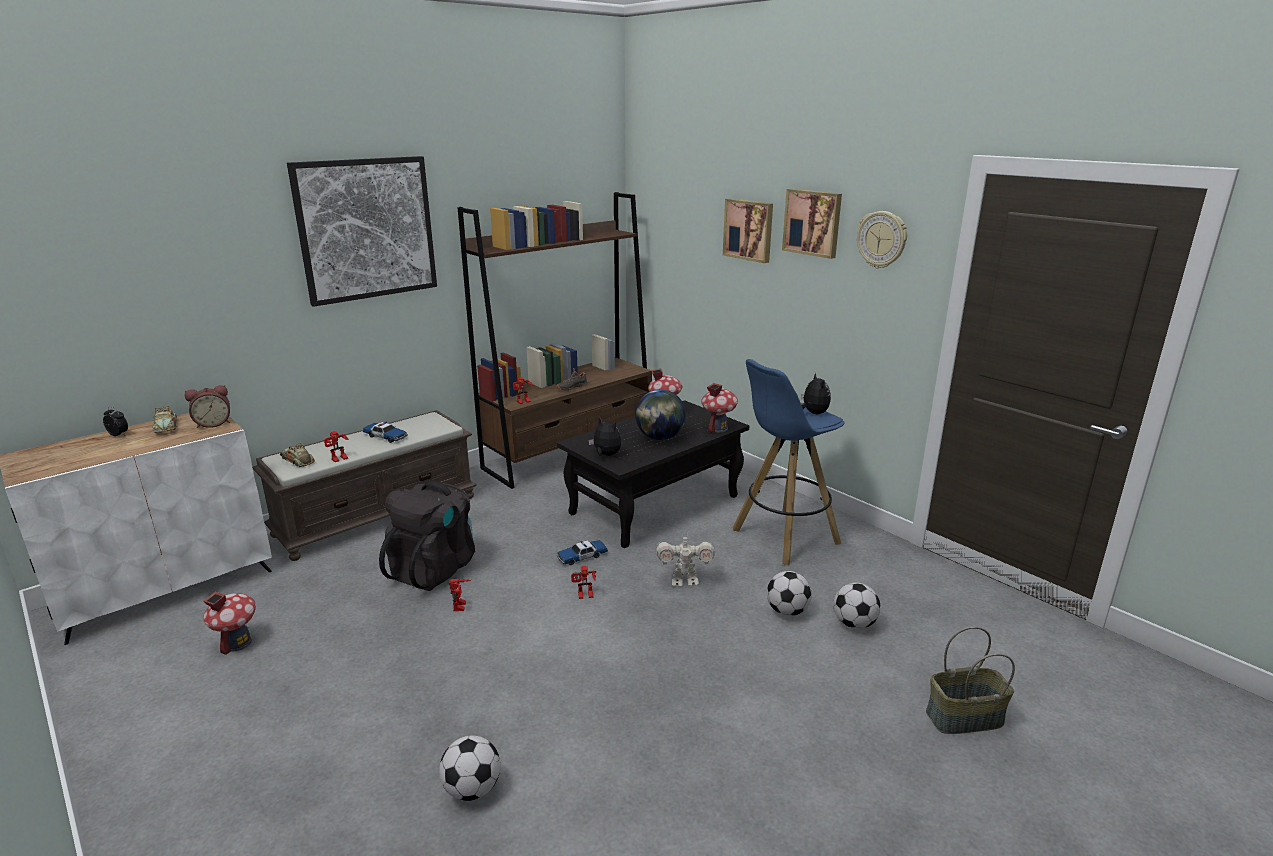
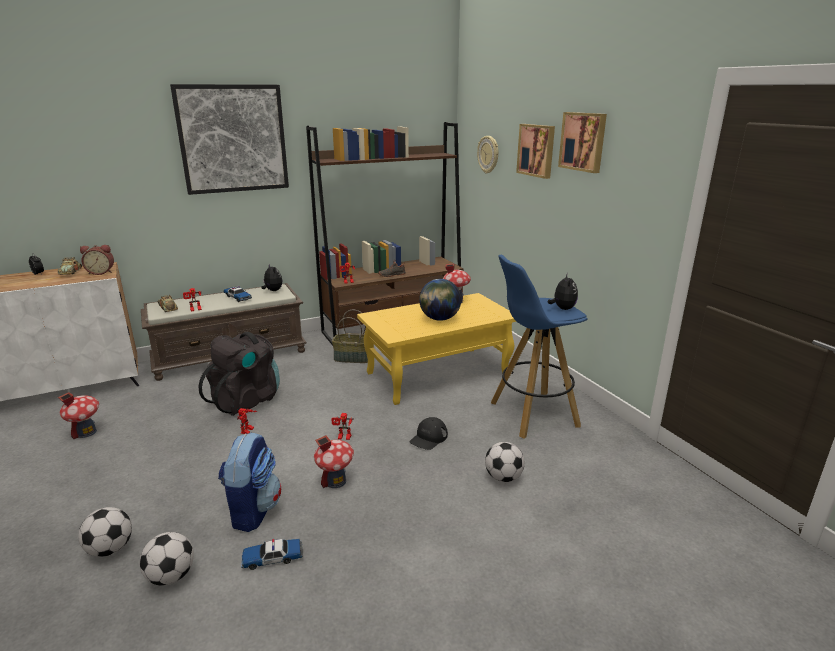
camera: 15 degrees right, 0 degrees up
(525, 697) = (253, 510): none -> backpack
(582, 557) = (358, 407): toy car -> toy car (272, 558)
(606, 455) = (388, 327): plush toy -> plush toy (272, 290)
(653, 505) = (436, 374): black coffee table -> yellow coffee table
(684, 581) = (428, 438): toy robot -> black cap
(718, 428) = (492, 316): toy house -> toy house (335, 481)
(854, 624) = (559, 499): football -> football (110, 549)
(881, 239) = (636, 154): wall clock -> wall clock (488, 154)
(964, 718) = (625, 608): basket -> basket (352, 358)

